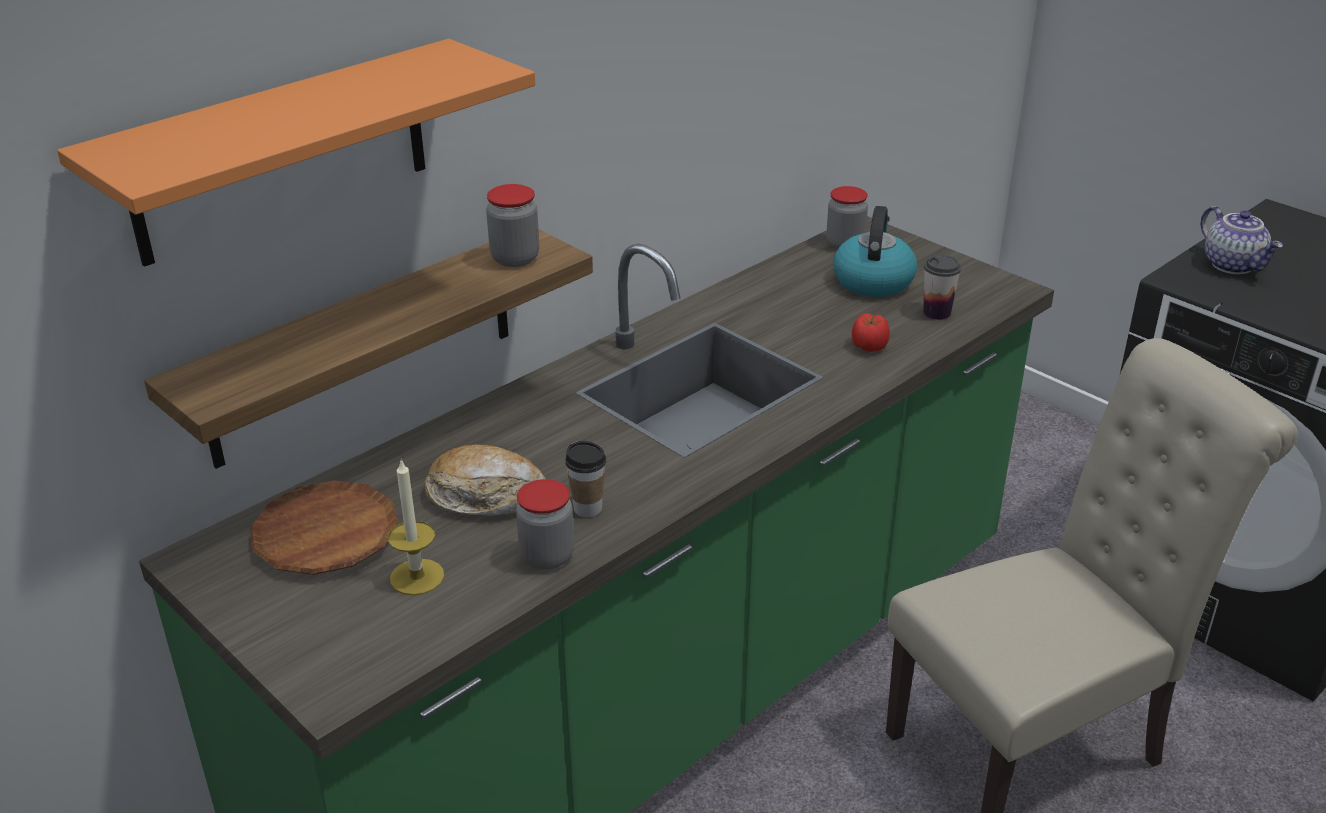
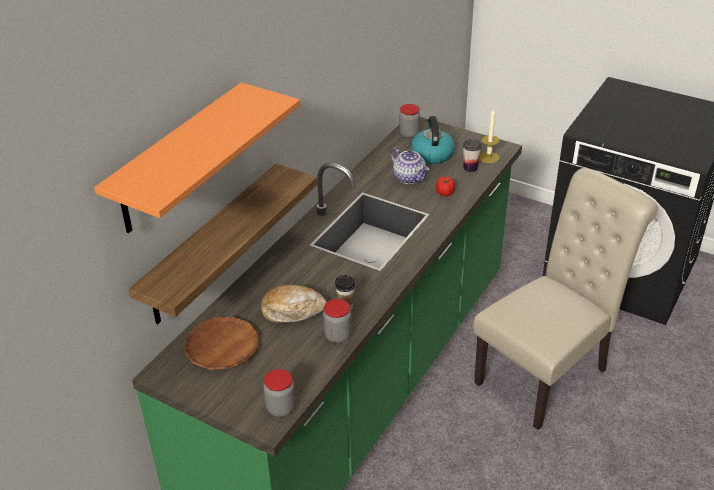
camera: 15 degrees left, 5 degrees up
(417, 577) = (279, 359): candle -> candle (488, 157)
(515, 258) = (279, 185): jar -> jar (281, 408)
(1233, 265) = (604, 119): teapot -> teapot (410, 178)

